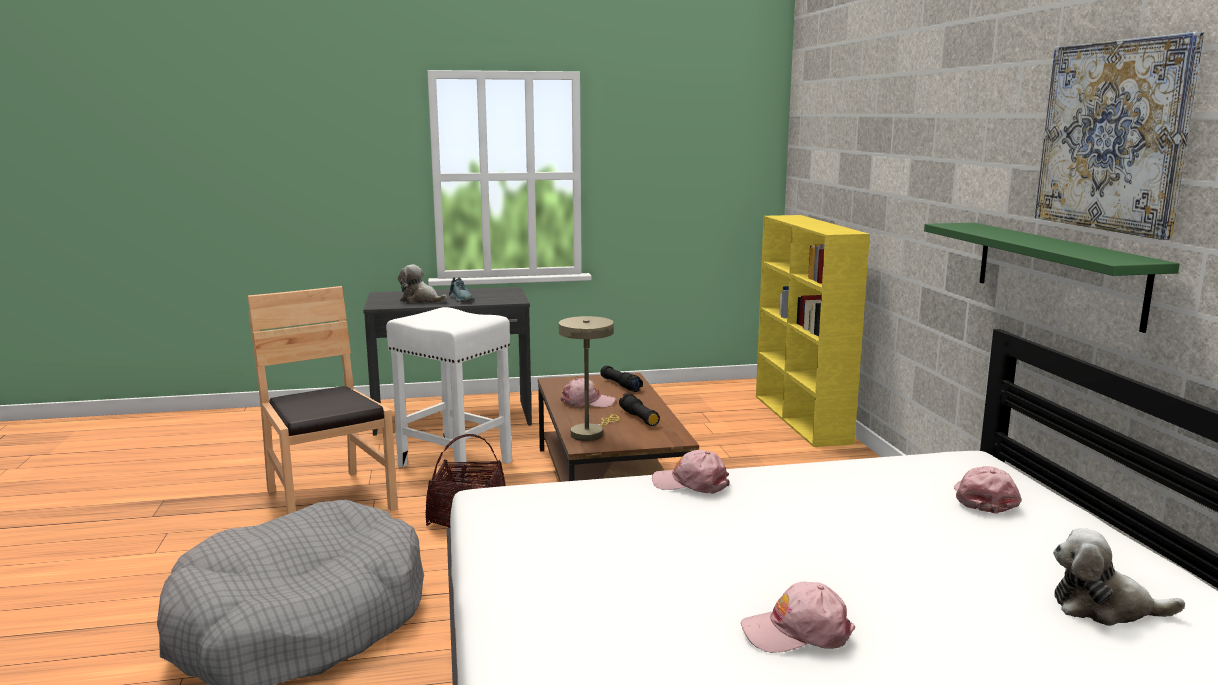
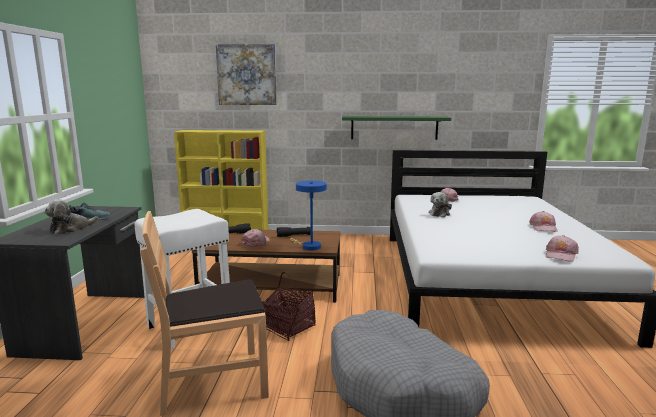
camera: 75 degrees left, 0 degrees up
(590, 433) = (309, 246): beige table lamp -> blue table lamp
(691, 483) = (424, 225): pink cap -> pink cap (560, 255)
(1104, 608) = (518, 202): plush toy -> plush toy (440, 213)
(1113, 136) = (414, 79): picture -> picture (247, 75)

